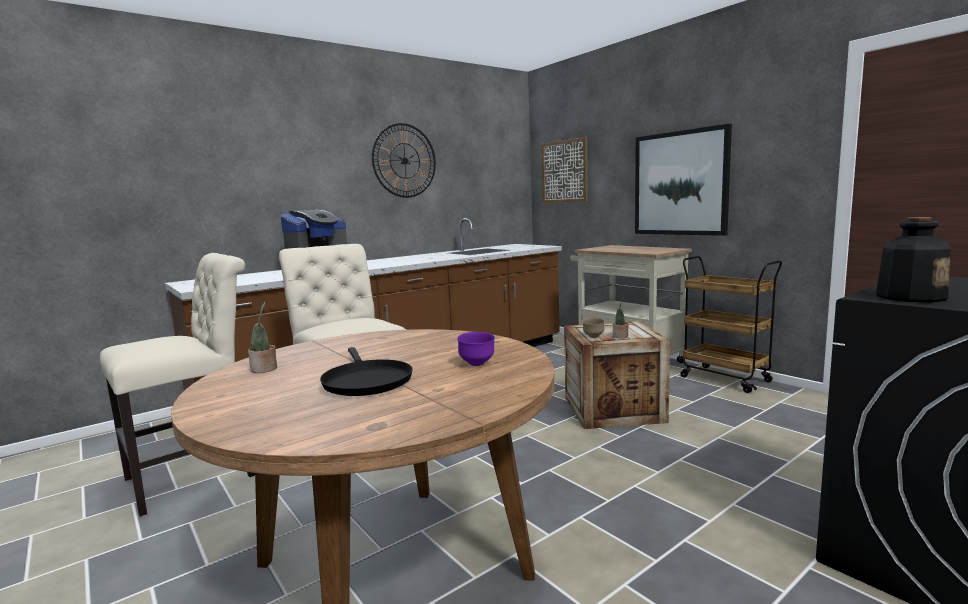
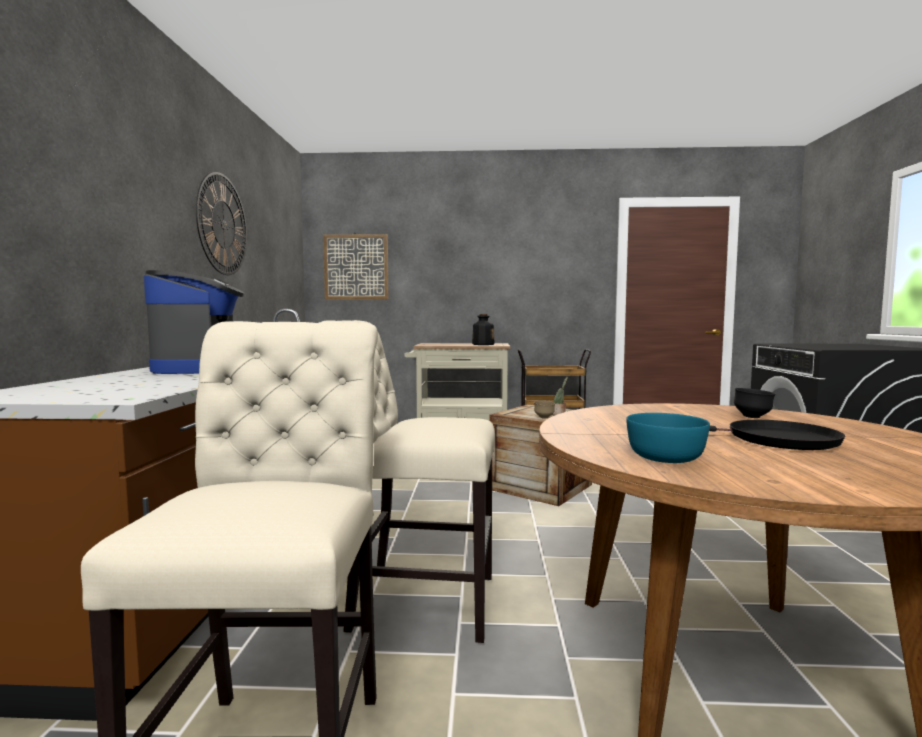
camera: 50 degrees left, 5 degrees down
(265, 369) = (665, 457): potted plant -> turquoise bowl
(477, 364) = (753, 417): purple bowl -> black bowl
(680, 183) = (493, 287): picture -> none
(910, 297) = (834, 348): bottle -> bottle (482, 344)

